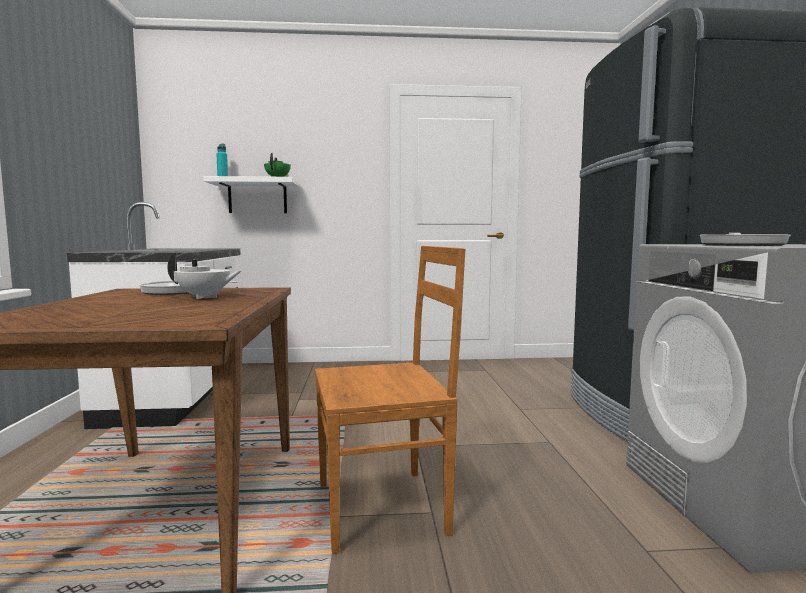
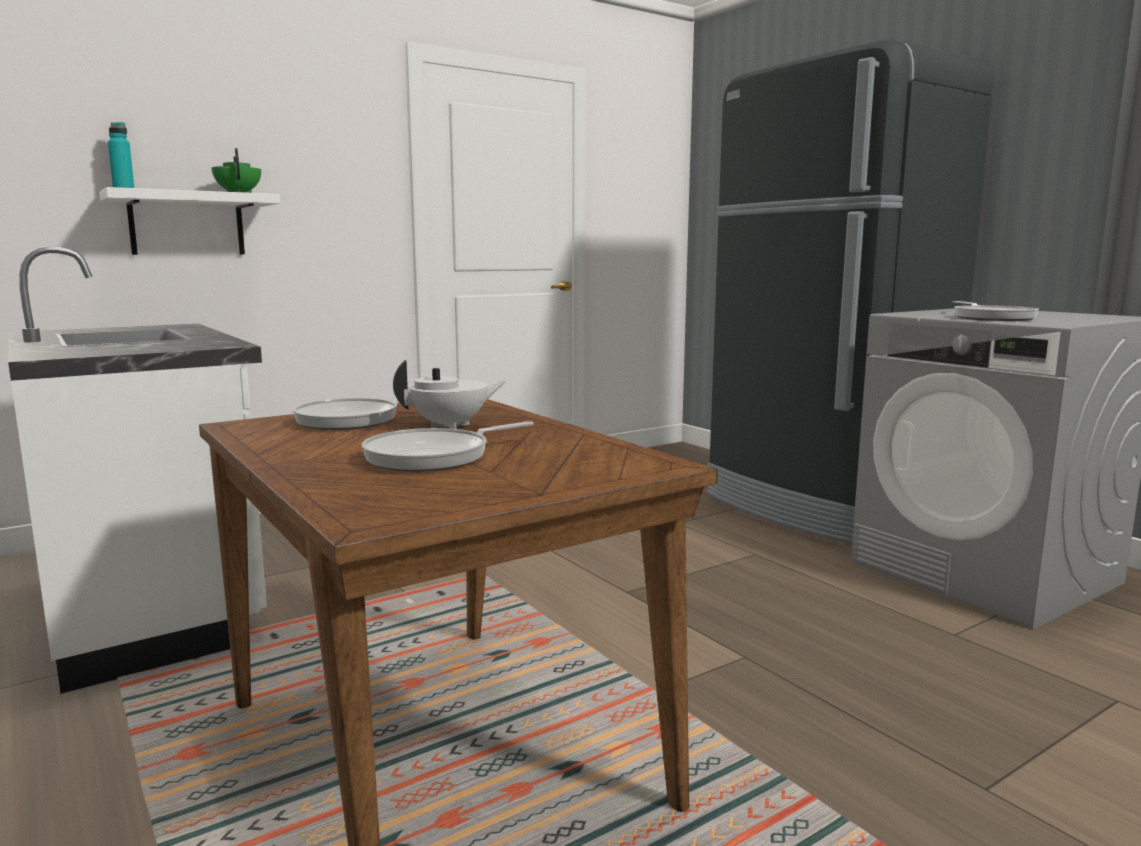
camera: 30 degrees left, 5 degrees up
(126, 307) = (434, 456): none -> frying pan
(385, 507) = (693, 666): brown chair -> none

